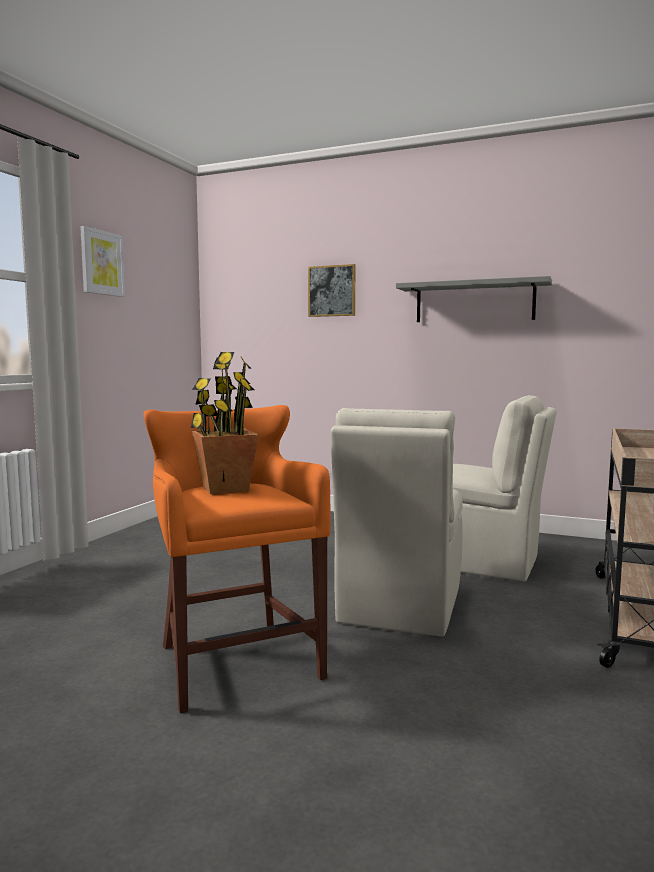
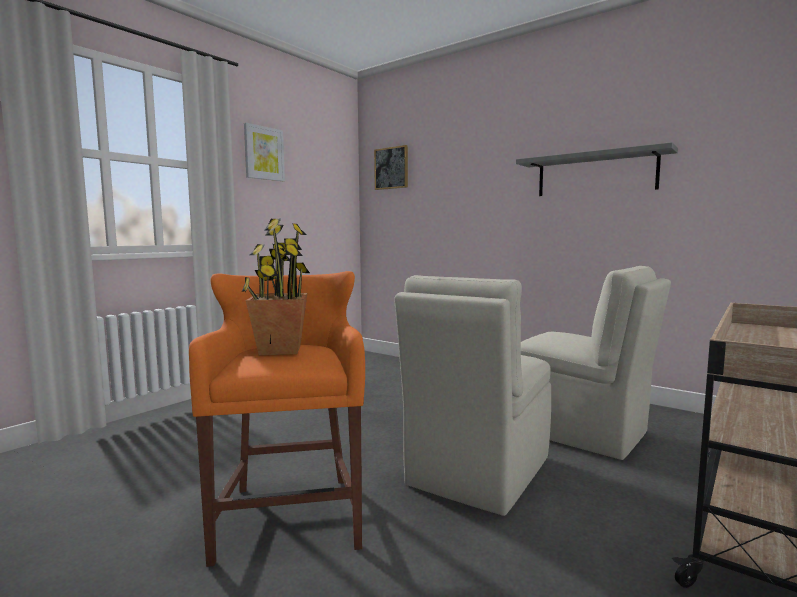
camera: 15 degrees right, 0 degrees up
(332, 291) = (463, 170): picture -> picture (391, 168)

